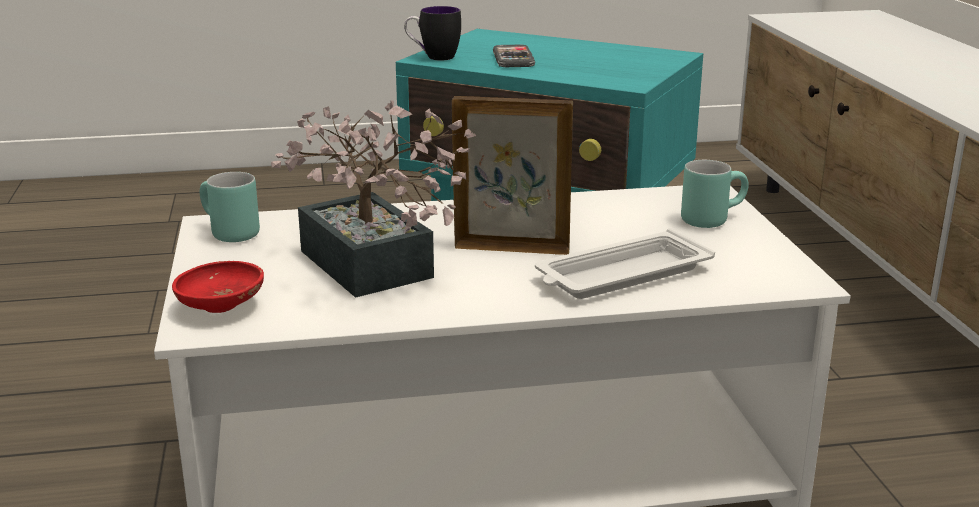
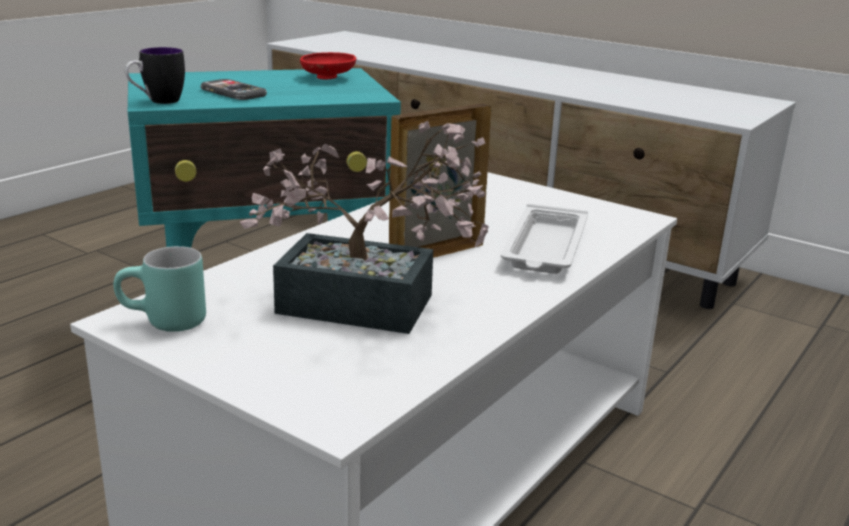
camera: 45 degrees left, 0 degrees up
(221, 308) = (316, 391): red bowl -> red bowl (328, 78)
(711, 219) = (510, 193): turquoise mug -> none

